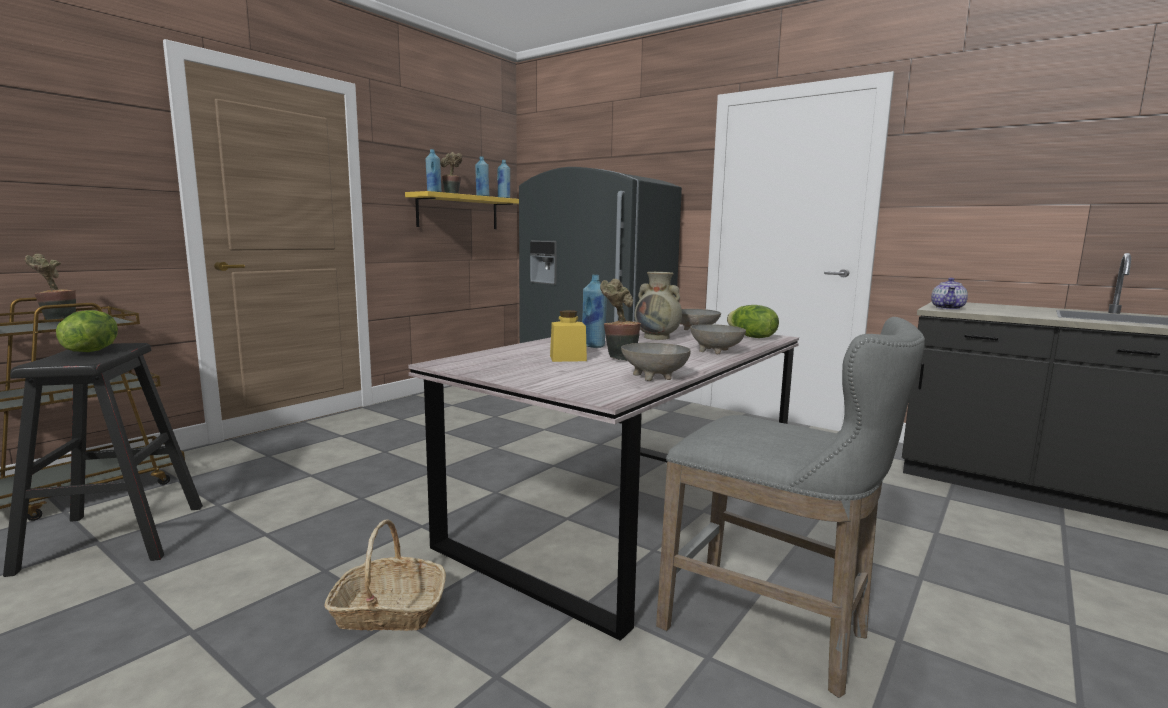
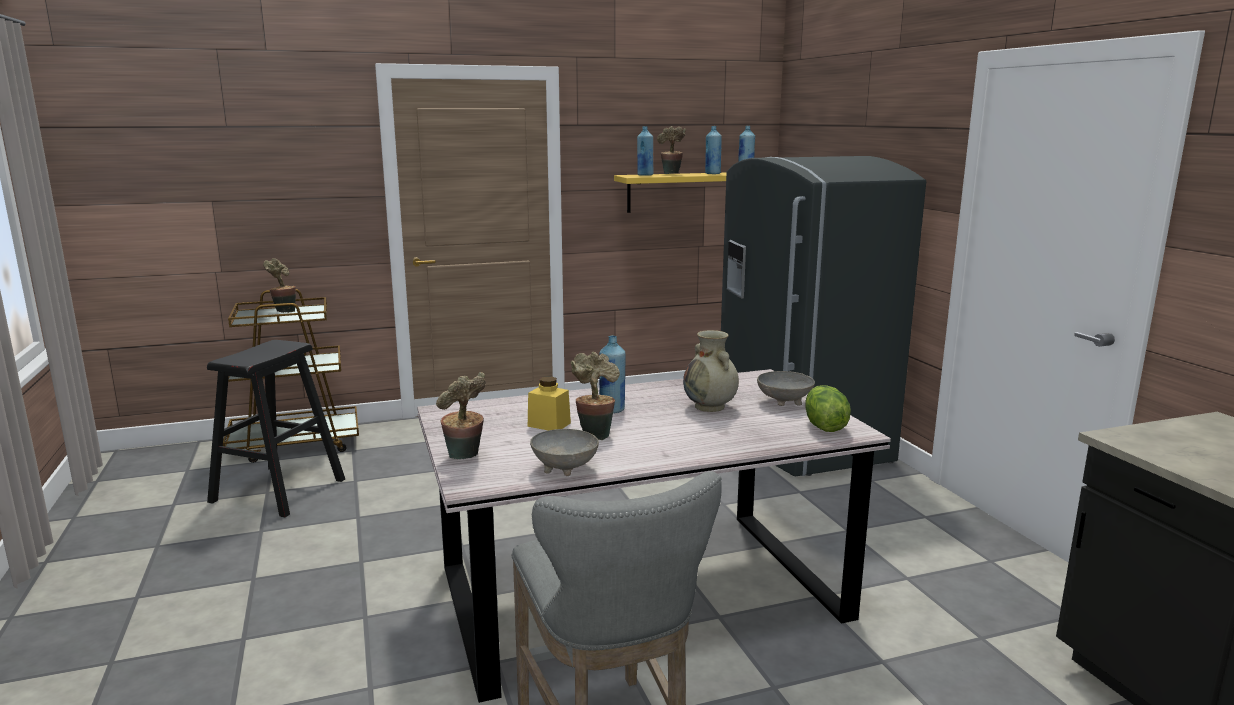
camera: 35 degrees right, 5 degrees up
(92, 350) = (267, 349): lettuce -> none
(388, 611) = (363, 610): basket -> none
(551, 384) = (465, 457): none -> potted plant
(716, 351) = (715, 444): grey bowl -> none
(948, 308) = (1148, 438): teapot -> none

